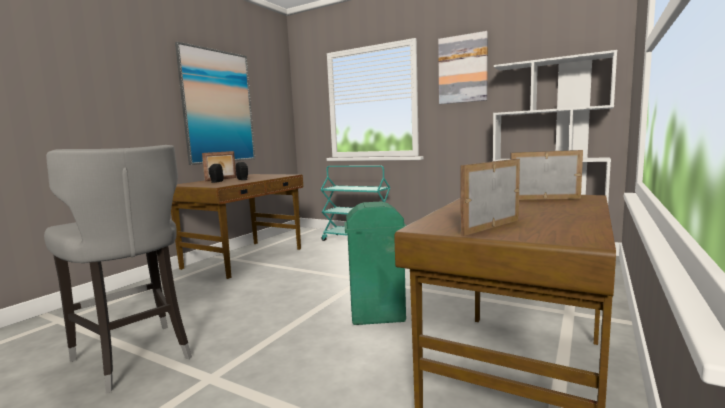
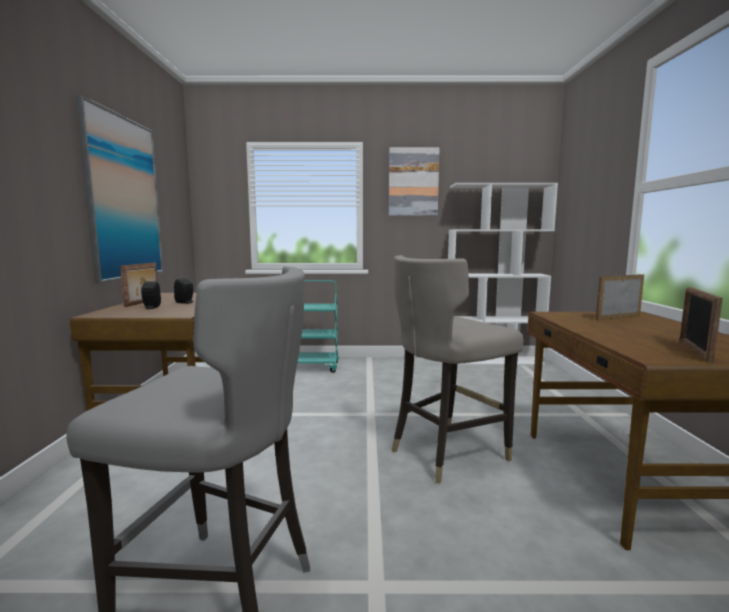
camera: 30 degrees left, 0 degrees up
(377, 316) = (446, 453): green trash can -> grey stool

